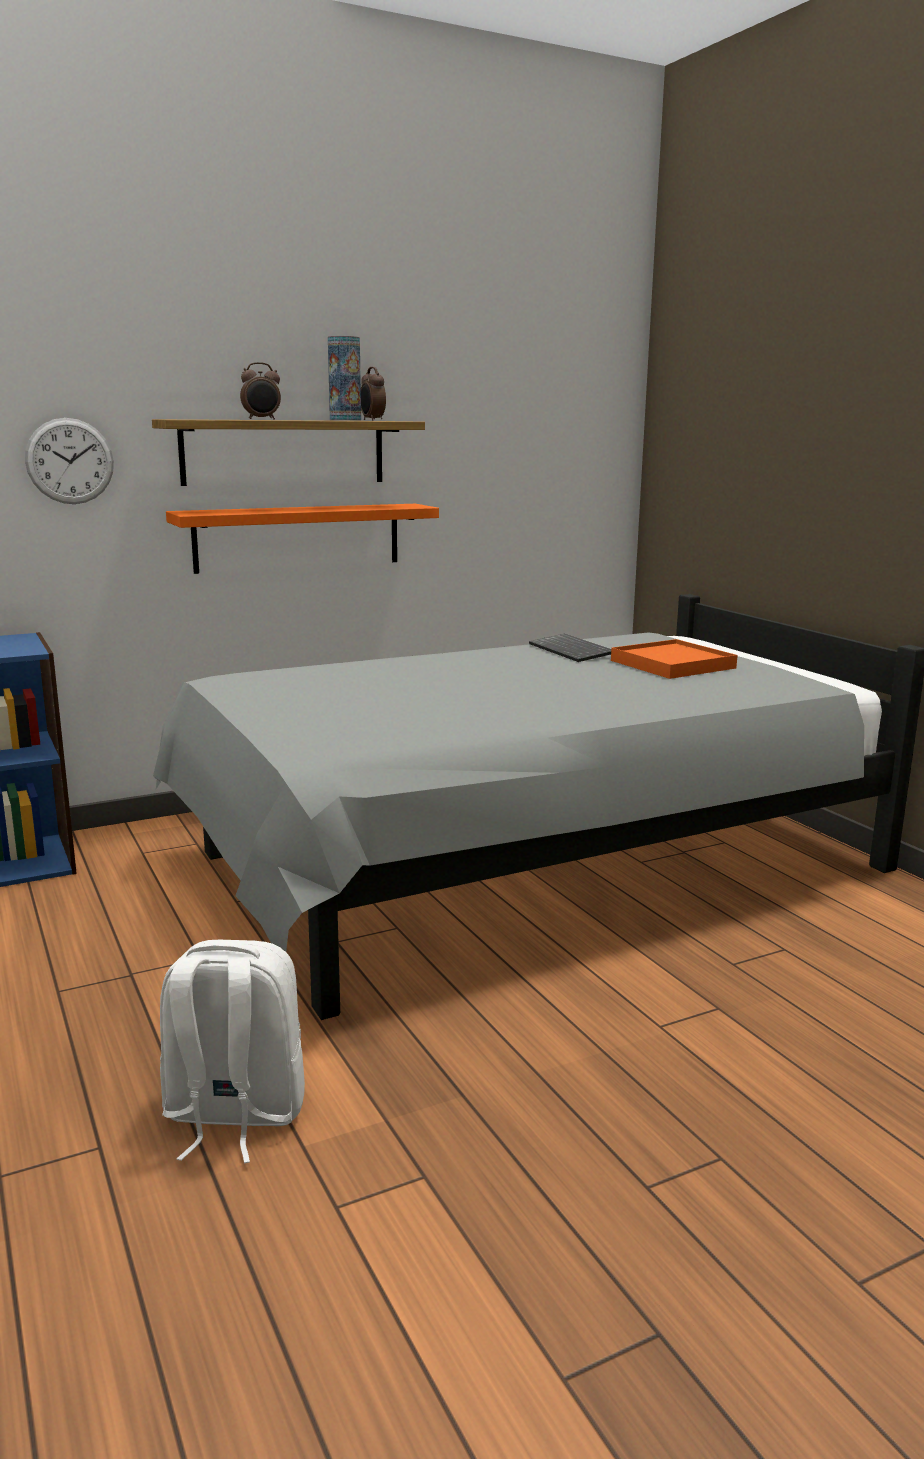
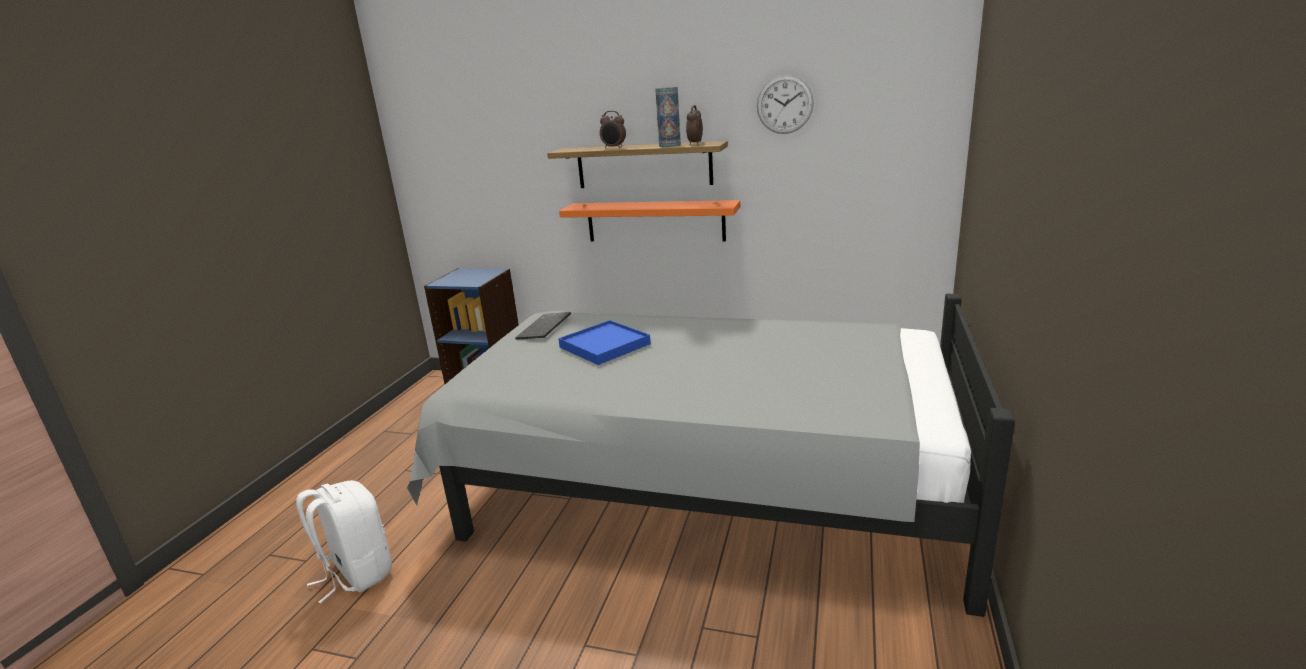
camera: 45 degrees right, 5 degrees up
(70, 461) = (522, 174): wall clock -> wall clock (784, 104)
(403, 687) = (604, 345): none -> blue tray
(573, 650) = (780, 334): keyboard -> keyboard (545, 328)
(672, 664) = (818, 367): orange tray -> none

